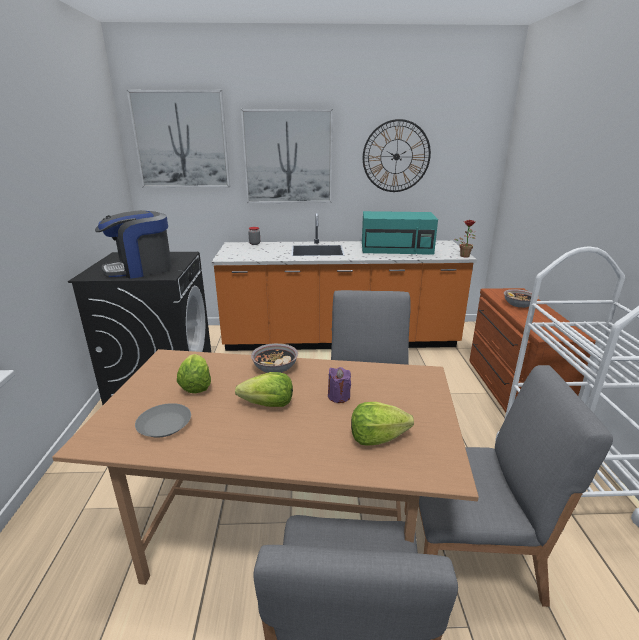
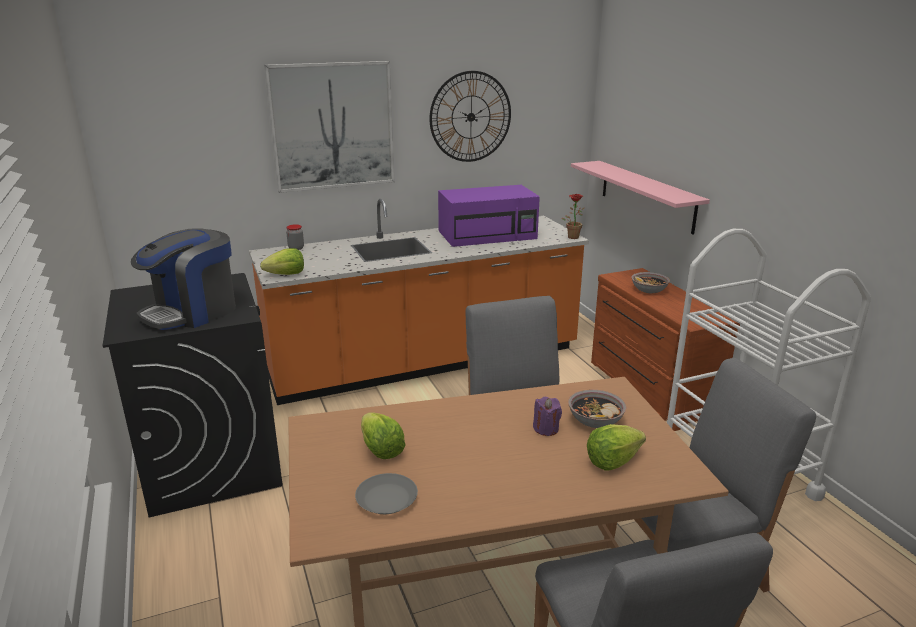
camera: 20 degrees left, 0 degrees up
(181, 140) = (176, 111): picture -> none
(268, 404) = (480, 453): lettuce -> lettuce (286, 274)
(275, 368) = (453, 411): bowl -> bowl (595, 420)
(397, 248) = (488, 234): turquoise microwave -> purple microwave
(534, 226) = (646, 195): none -> pink shelf

